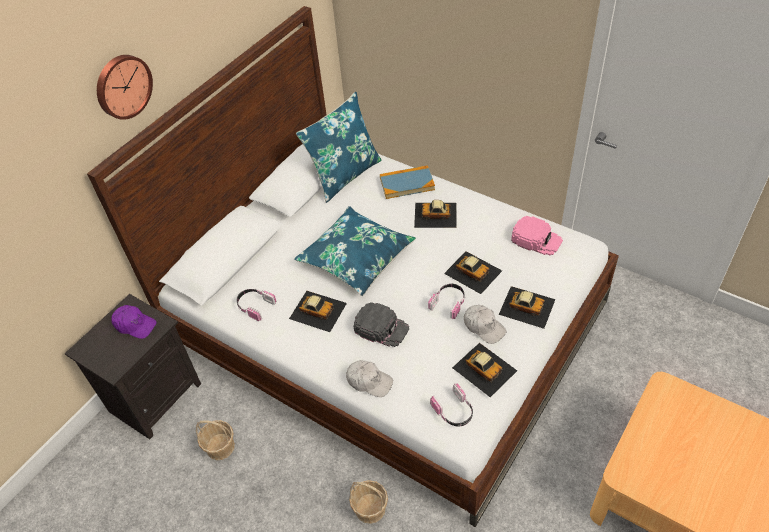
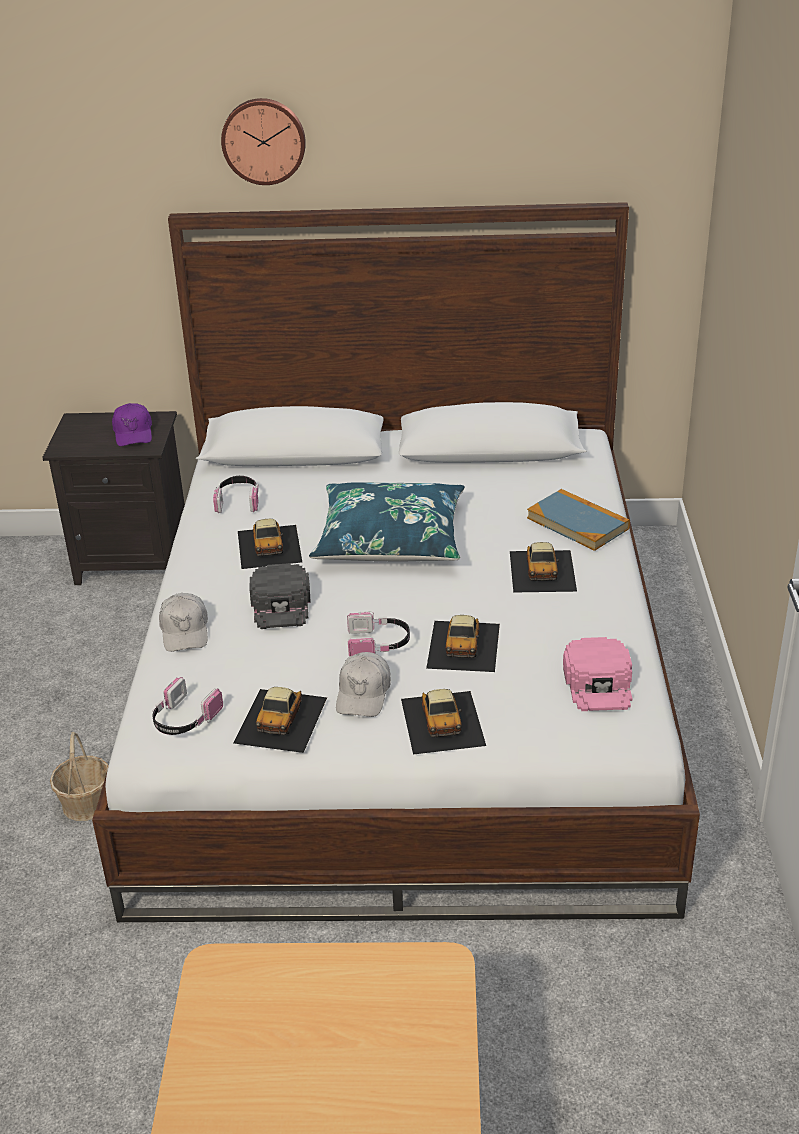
camera: 55 degrees right, 15 degrees down
(220, 446) = (98, 639): basket -> none
(344, 175) = (535, 470): blue pillow -> none
(435, 215) = (543, 570): toy car -> toy car turned 150 degrees counterclockwise

